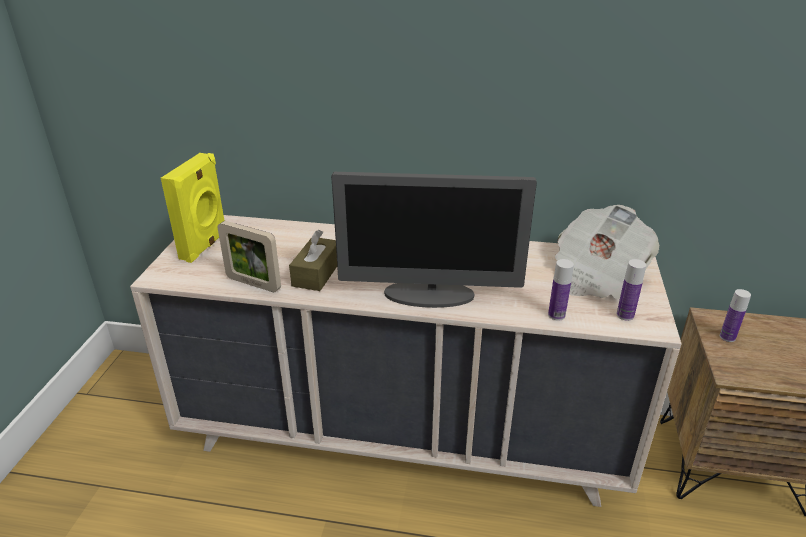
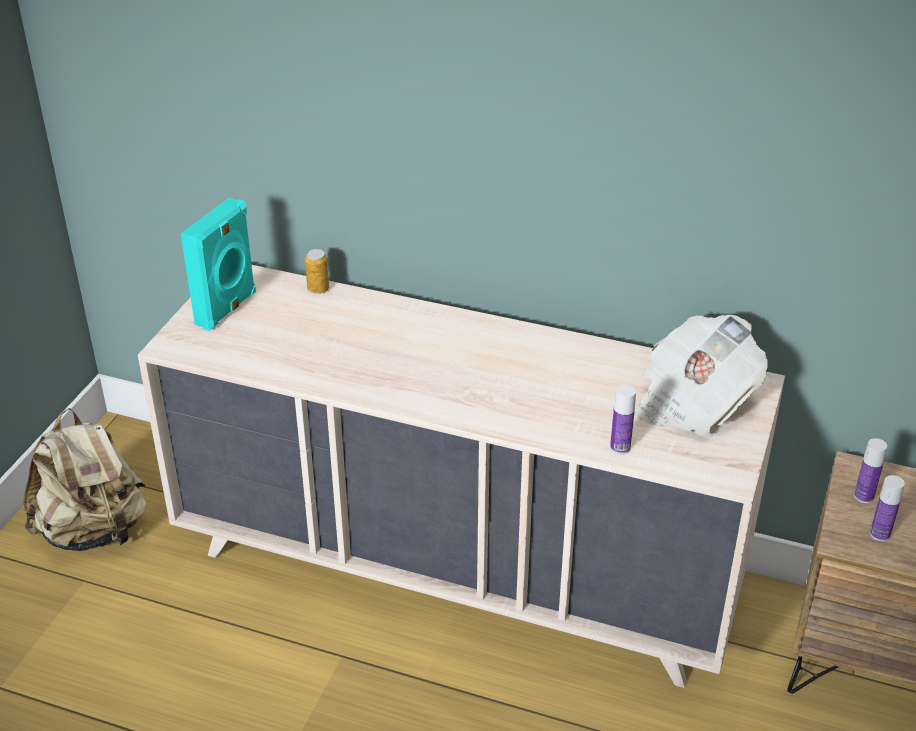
camera: 10 degrees right, 5 degrees up
(107, 443) = (94, 531): none -> beige backpack
(205, 246) = (228, 309): yellow speaker -> turquoise speaker
(253, 283) = (277, 367): picture frame -> none
(277, 226) = (318, 289): none -> can
(316, 273) = (353, 361): brown tissue box -> none
(430, 295) = (479, 404): monitor -> none
(625, 315) = (703, 457): bottle -> bottle (879, 534)

